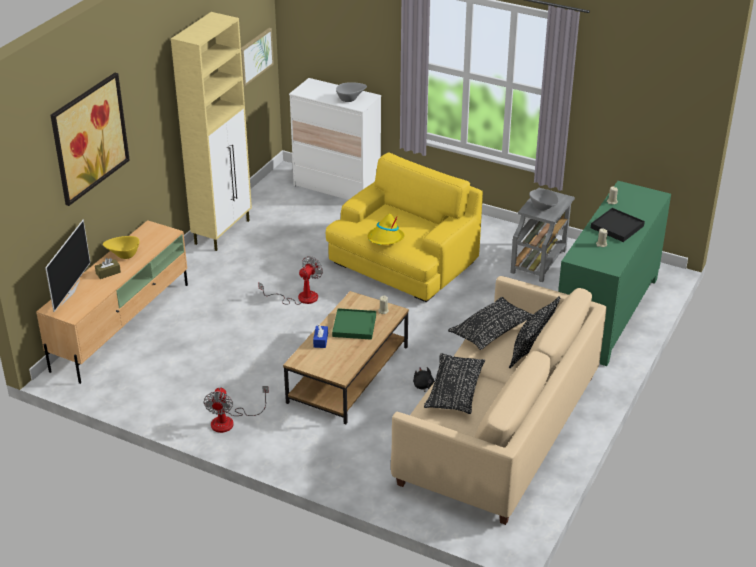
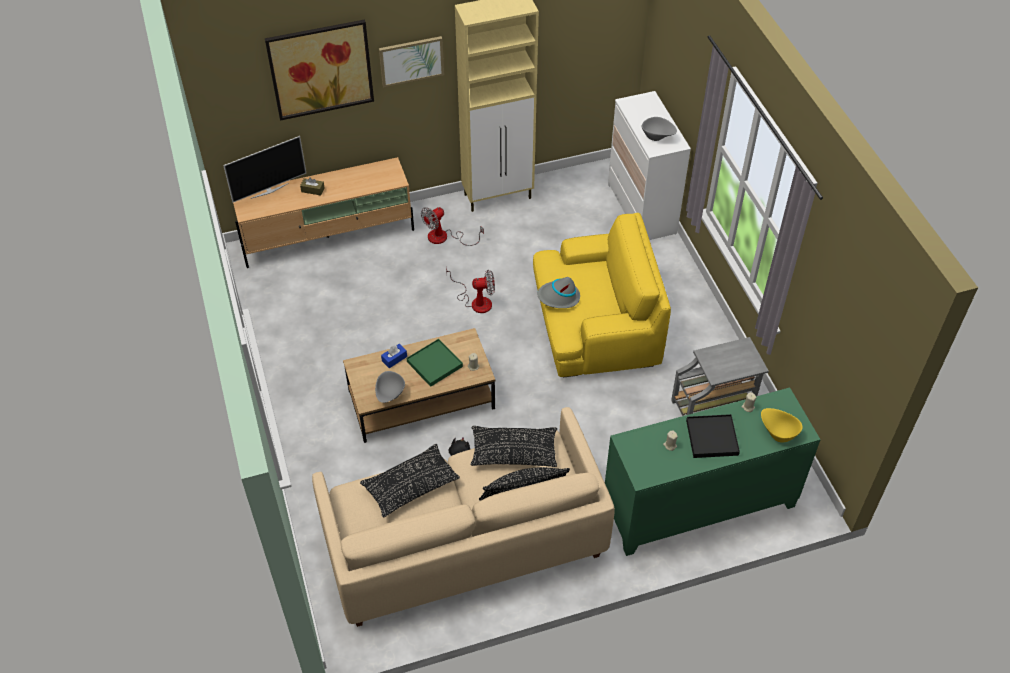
camera: 45 degrees right, 15 degrees up
(123, 255) = (342, 180): yellow bowl -> yellow bowl (778, 432)
(230, 421) = (295, 376): fan -> fan (445, 238)
(255, 56) = (602, 46): picture -> picture (411, 60)
(385, 238) = (559, 297): yellow hat -> grey hat
(543, 208) = (722, 363): grey bowl -> grey bowl (390, 395)

